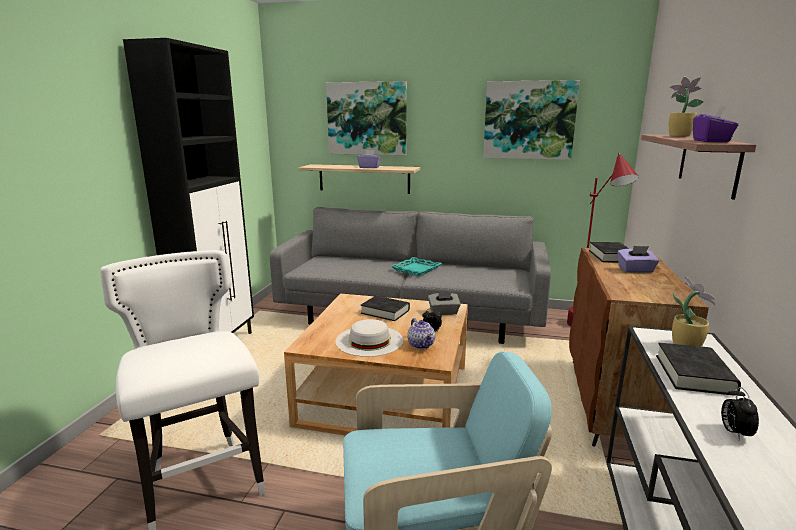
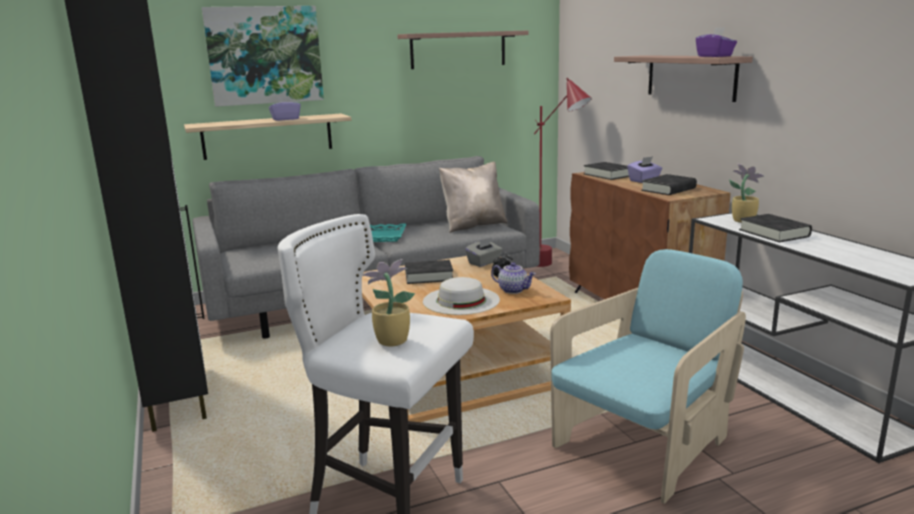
camera: 35 degrees left, 0 degrees up
(496, 276) = (473, 225): none -> beige pillow
(529, 120) = (458, 50): picture -> shelf
(639, 286) = (668, 189): none -> black book
(678, 136) = (654, 55): potted plant -> potted plant (390, 341)
(734, 432) = (837, 252): alarm clock -> none

